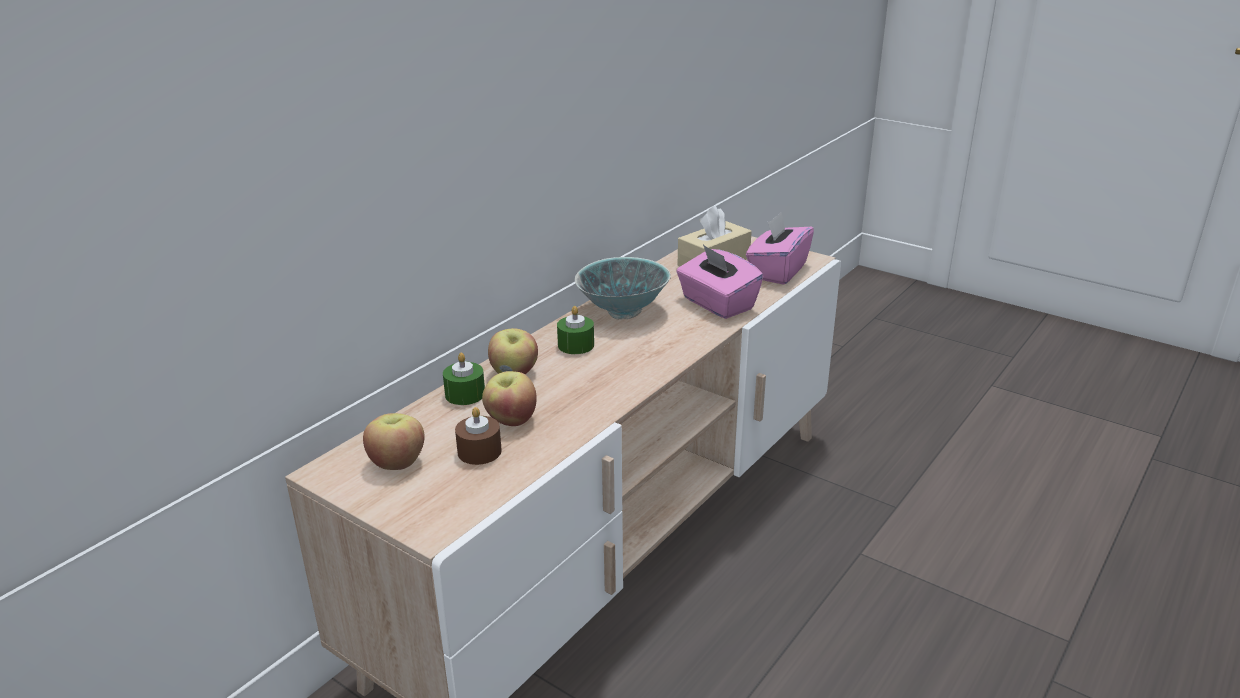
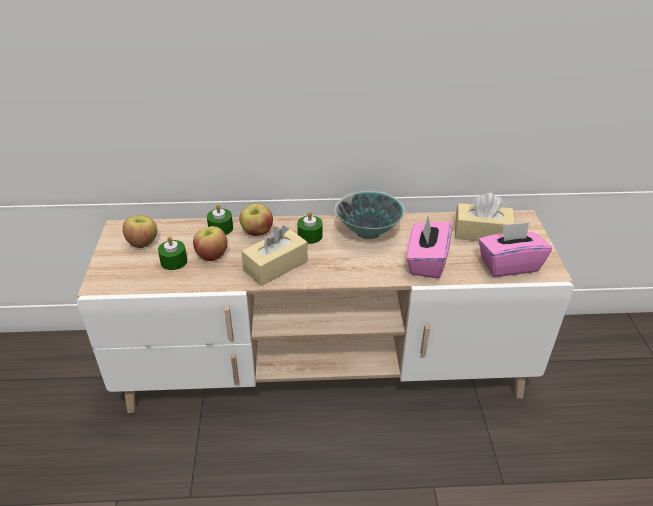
camera: 50 degrees right, 10 degrees up
(479, 451) = (174, 261): brown candle -> green candle
(598, 386) = (275, 266): none -> beige tissue box

